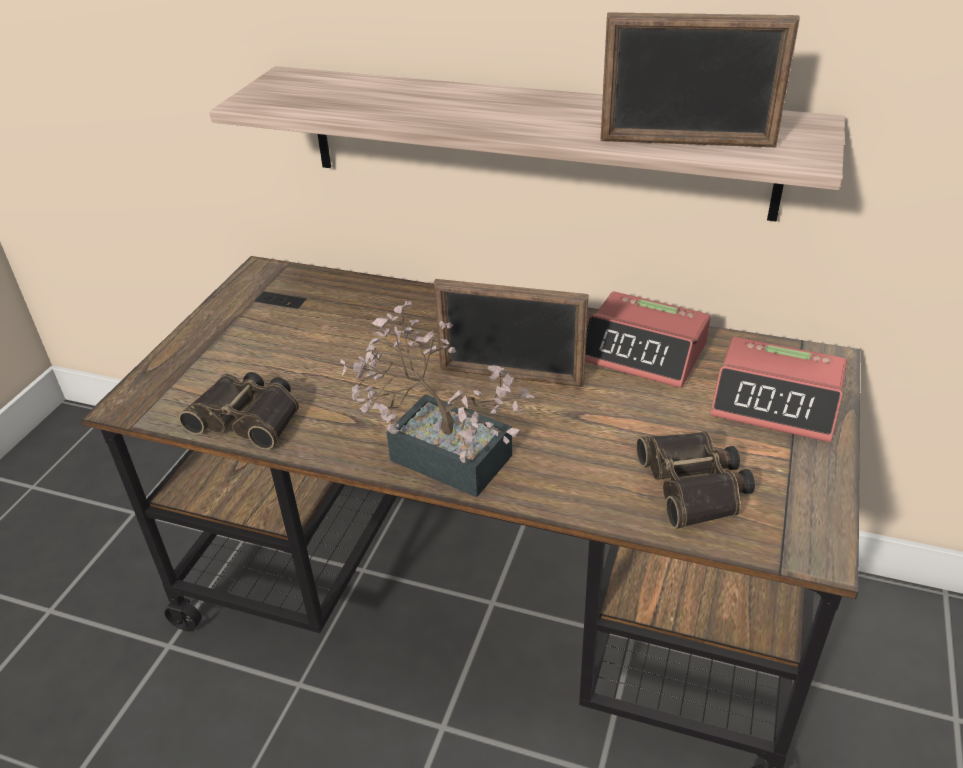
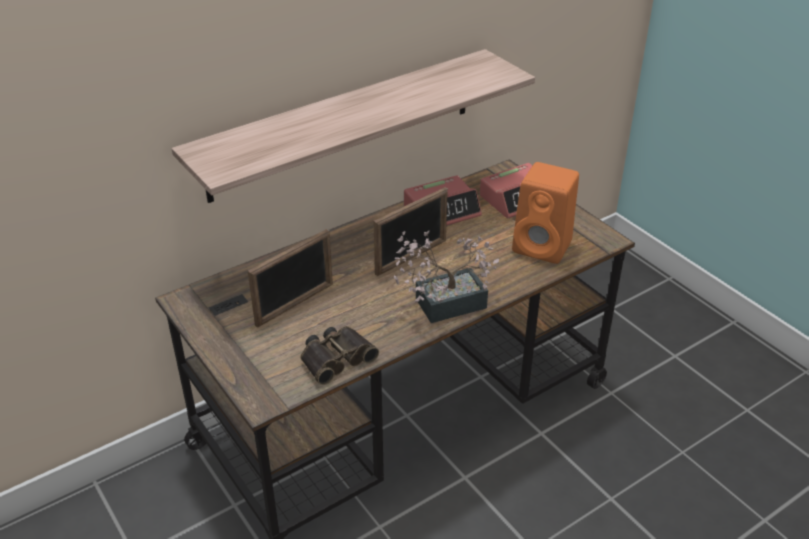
camera: 55 degrees left, 0 degrees up
(687, 143) = (461, 89): picture frame -> picture frame (295, 304)
(695, 486) = (544, 247): binoculars -> orange speaker

